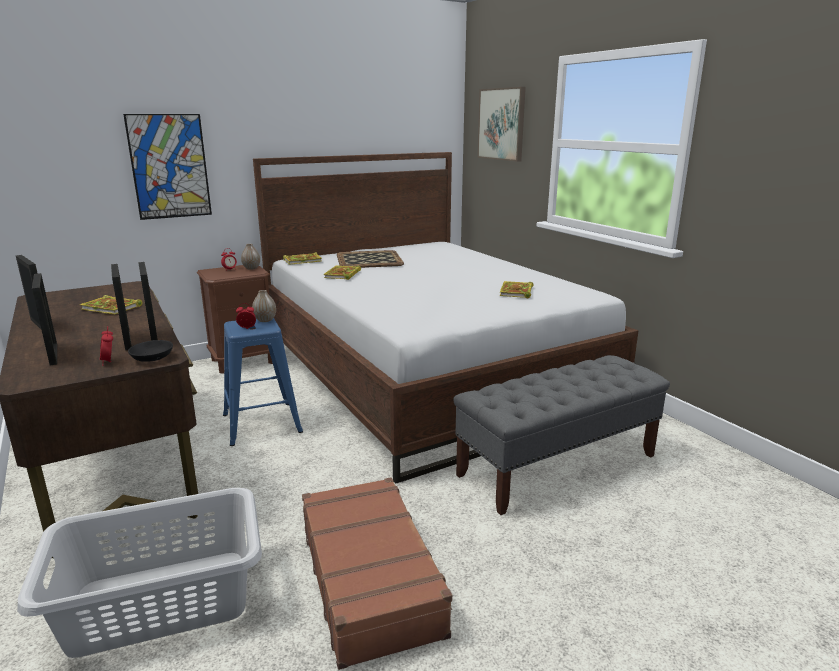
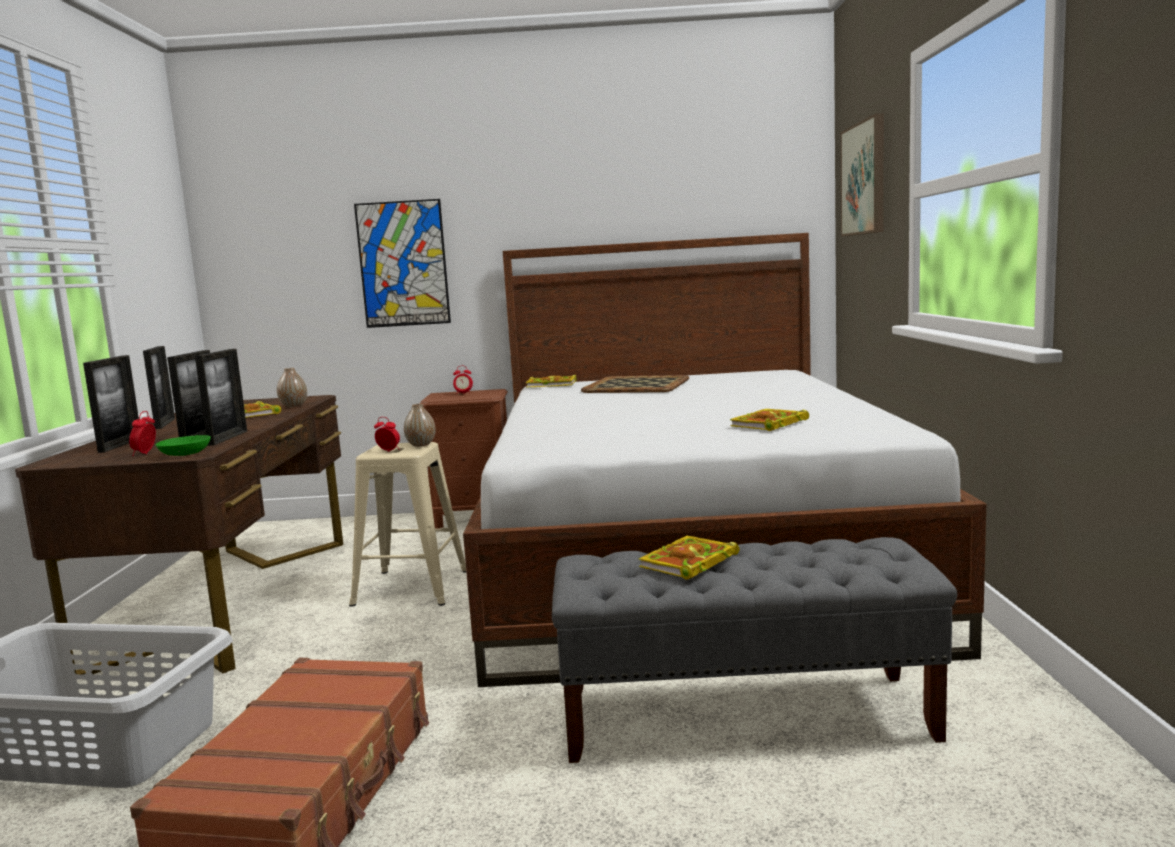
camera: 30 degrees right, 10 degrees down
(152, 358) = (185, 454): black bowl -> green bowl
(251, 268) = (489, 393): vase -> vase (293, 406)
(263, 423) = (412, 588): blue stool -> beige stool
(342, 275) = (567, 399): book -> book (688, 563)

